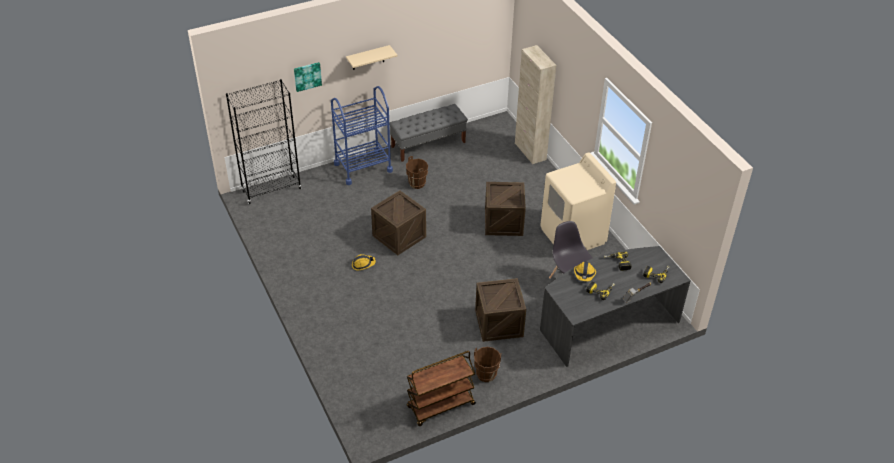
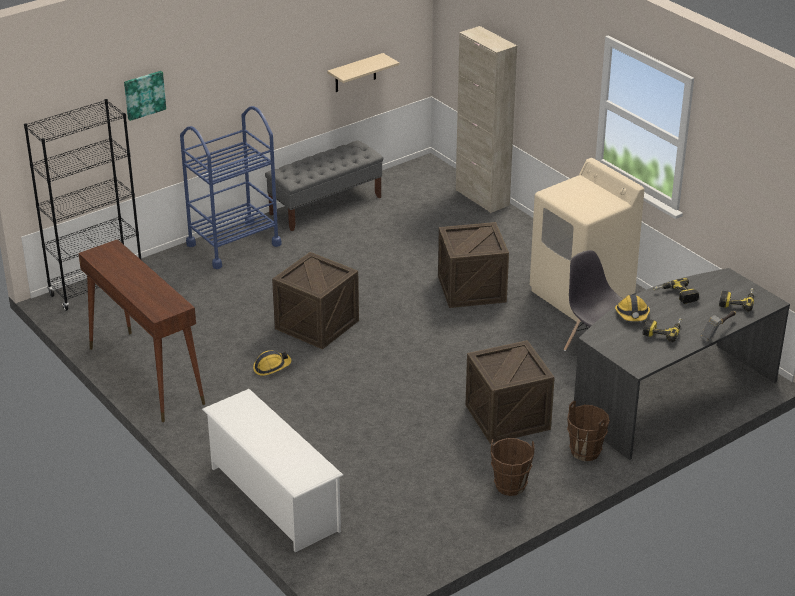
camera: 10 degrees left, 10 degrees down
(285, 259) = (145, 375): none -> brown console table
(340, 361) = (273, 498): none -> white shoe rack
(368, 58) = (232, 64): beige shelf -> beige shelf (355, 73)
(417, 183) = (324, 255): brown bucket -> brown bucket (585, 452)
(440, 406) = (453, 537): brown cart -> none

